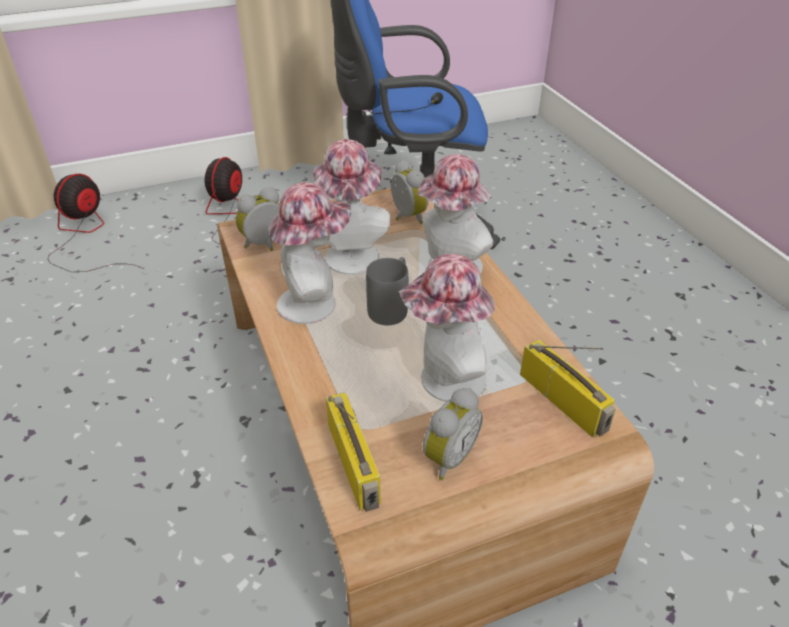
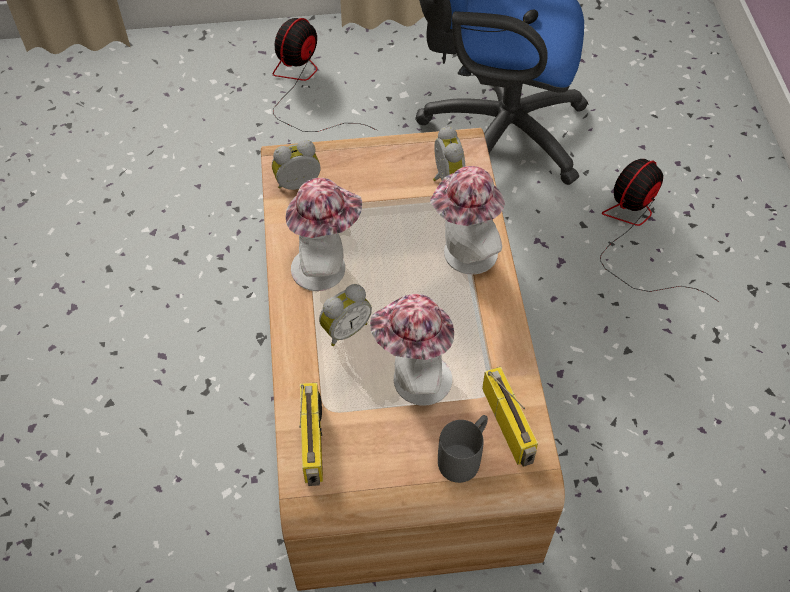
camera: 15 degrees right, 15 degrees up
(86, 237) = (146, 84): fan -> fan (635, 232)
(351, 253) = (376, 215): hat -> none
(391, 306) = (394, 288): grey mug -> grey mug (464, 456)
(447, 457) = (389, 453): alarm clock -> alarm clock (344, 329)

